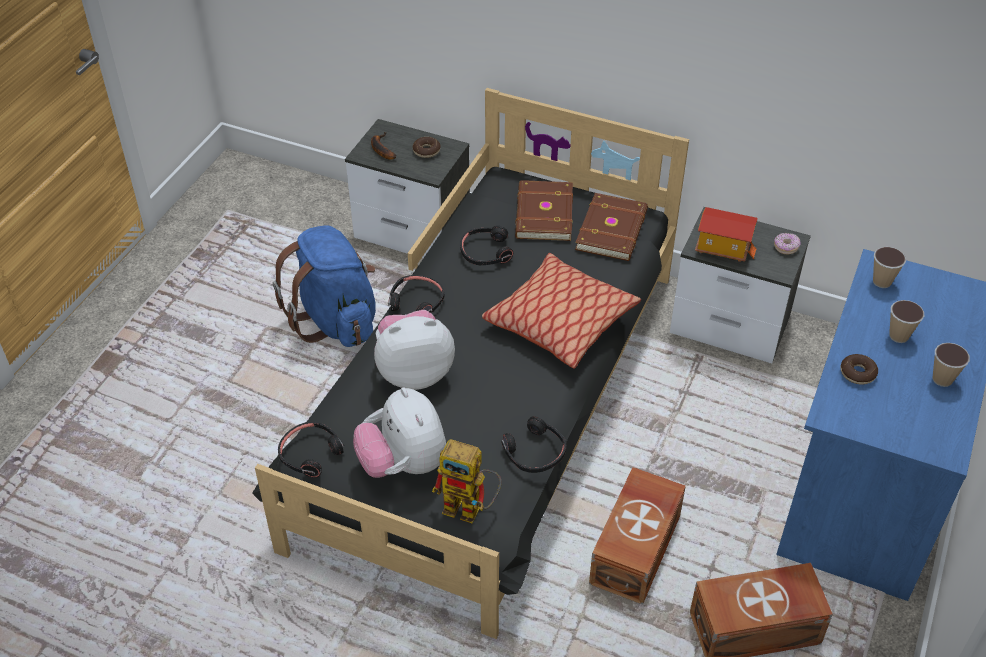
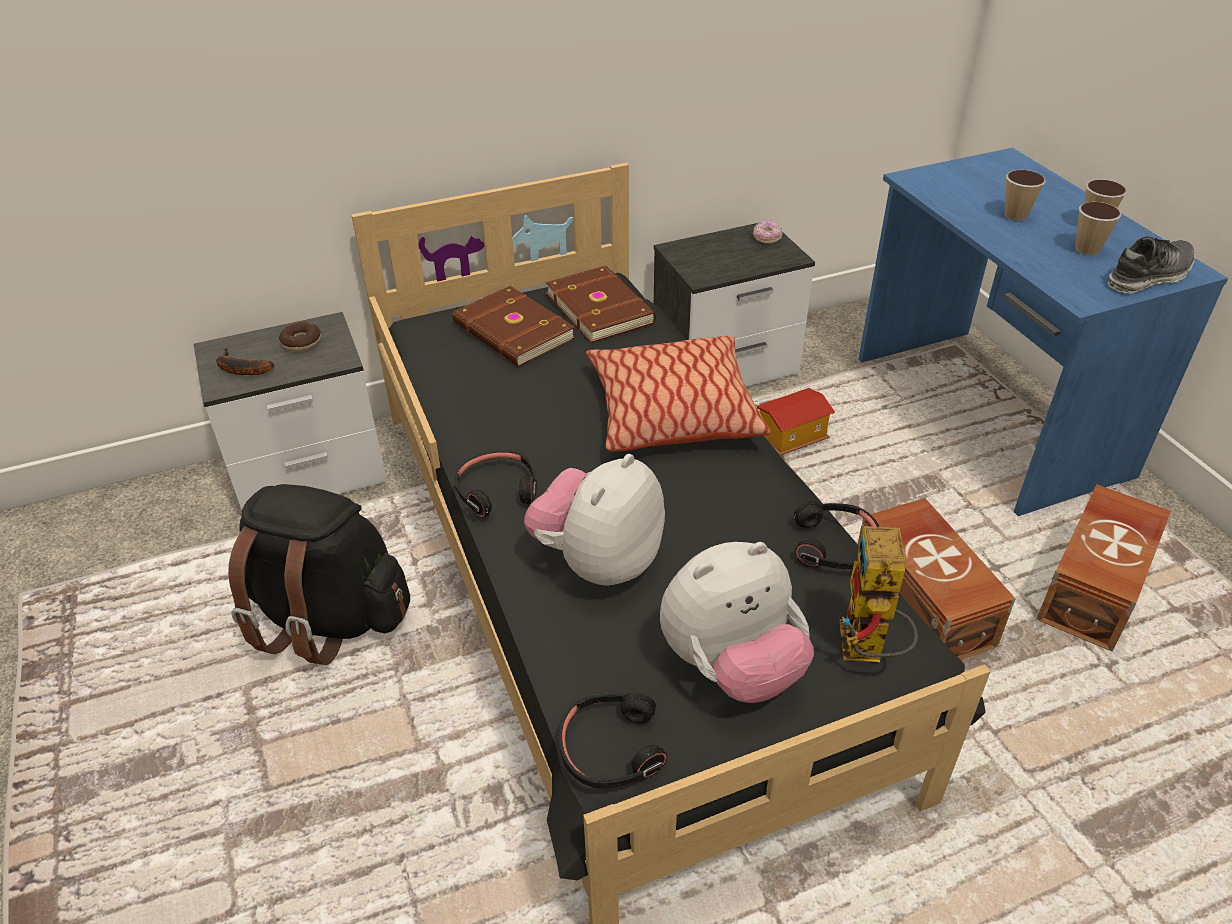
camera: 45 degrees left, 5 degrees down
(336, 320) = (329, 618): blue backpack -> black backpack
(403, 464) = (732, 666): plush toy -> plush toy turned 45 degrees counterclockwise
(471, 508) = (867, 652): toy robot -> toy robot turned 120 degrees clockwise
(485, 252) = (504, 398): black headphones -> none
(723, 247) = (720, 265): toy house -> toy house (791, 438)
(857, 373) = (1040, 257): donut -> none
(882, 282) = (937, 187): cup -> cup (1087, 249)
(907, 435) = (1148, 277): none -> shoe

